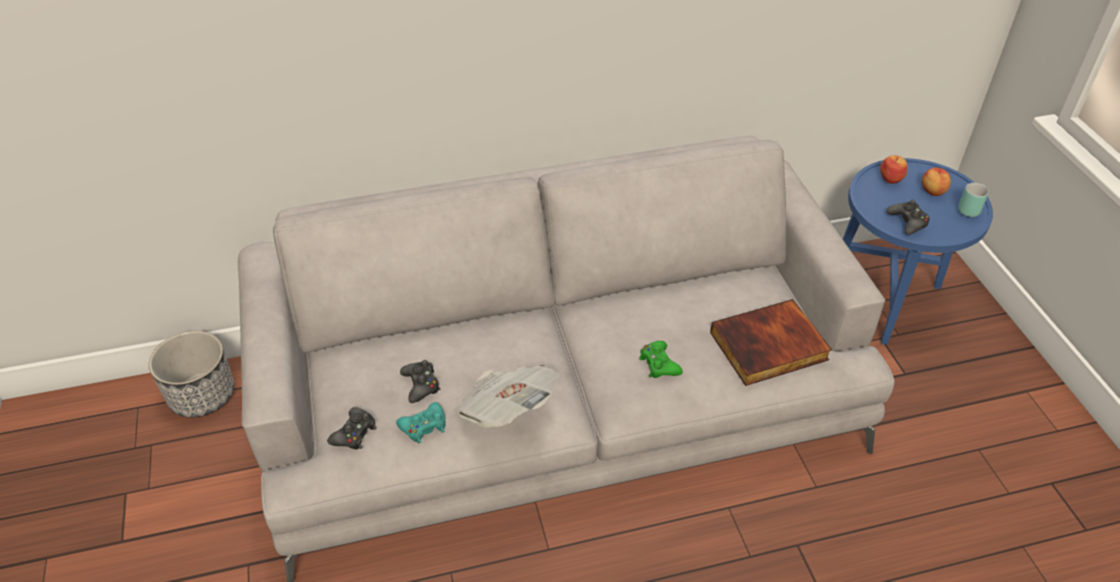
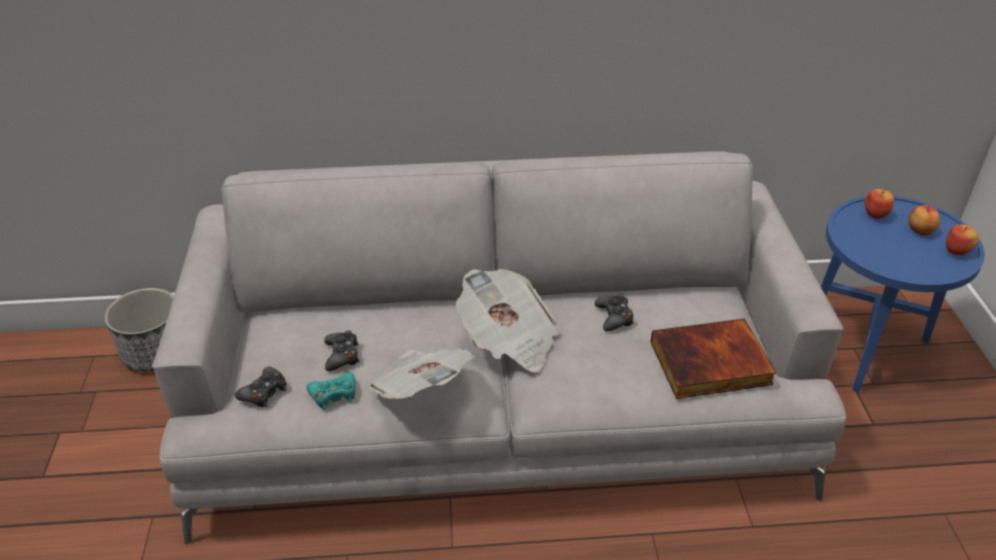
camera: 10 degrees right, 5 degrees down
(577, 347) = (508, 339): none -> newspaper
(659, 364) = (589, 366): green game controller -> none
(908, 222) = (886, 257): black game controller -> black game controller (614, 317)
(969, 208) = (957, 250): turquoise mug -> apple

